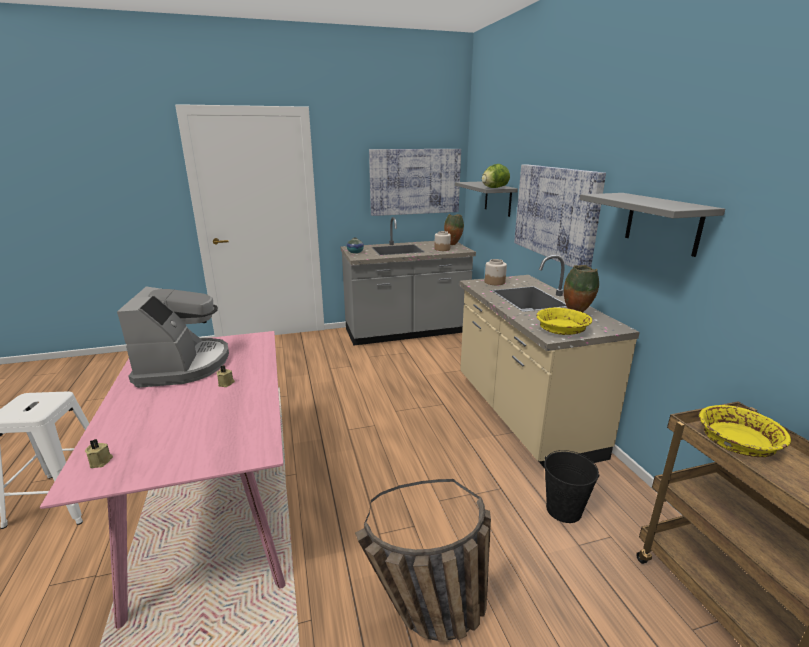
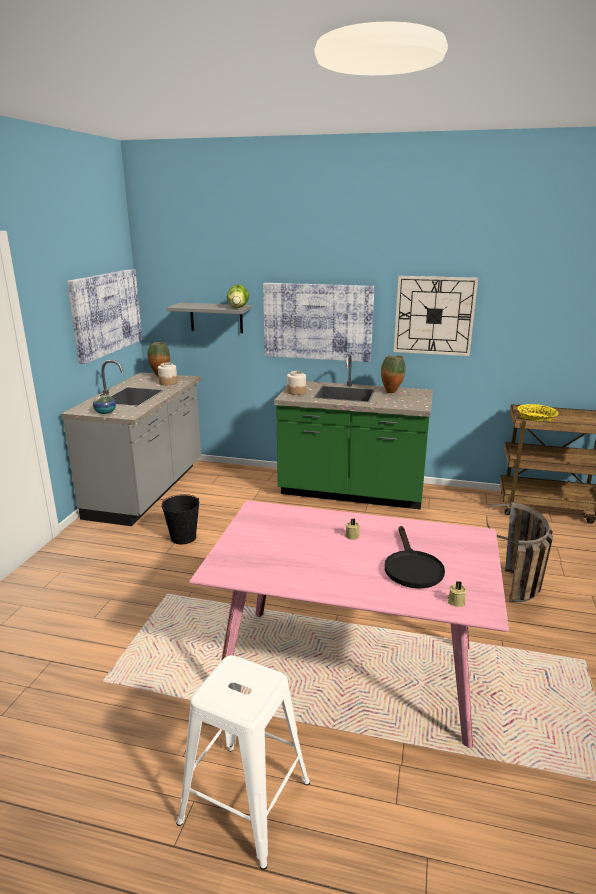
camera: 60 degrees left, 0 degrees up
(169, 424) = (411, 567): none -> black frying pan
(183, 365) = (287, 553): coffee machine -> none
(523, 416) = (351, 493): beige counter -> green counter
(562, 330) = (412, 402): yellow bowl -> none
(564, 510) = (457, 518): black bucket -> black bucket (183, 537)
(662, 223) = (434, 315): grey shelf -> wall clock

